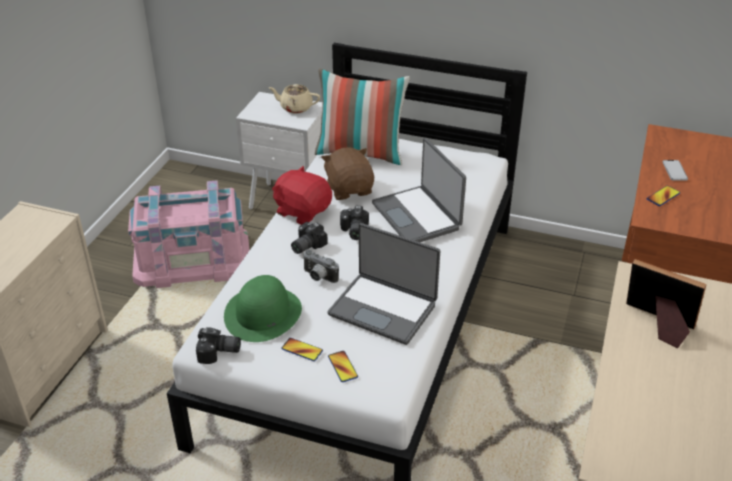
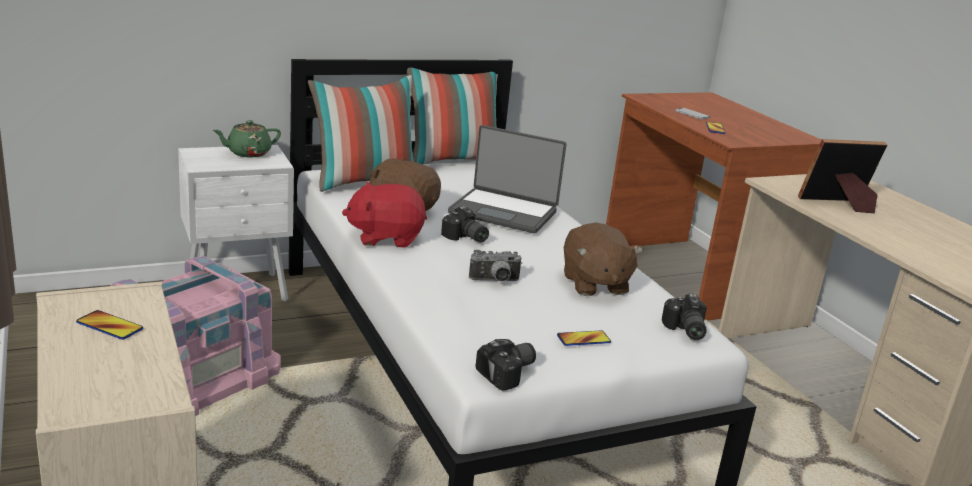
camera: 45 degrees left, 15 degrees down
(263, 314) = (495, 325): green hat -> none
(295, 108) = (248, 153): beige teapot -> green teapot
(306, 245) = (438, 261): camera -> camera (684, 330)
(342, 367) = (640, 338): phone -> phone (109, 326)
(383, 308) = (594, 284): laptop -> brown plush toy
(461, 148) = (452, 160): none -> pillow

